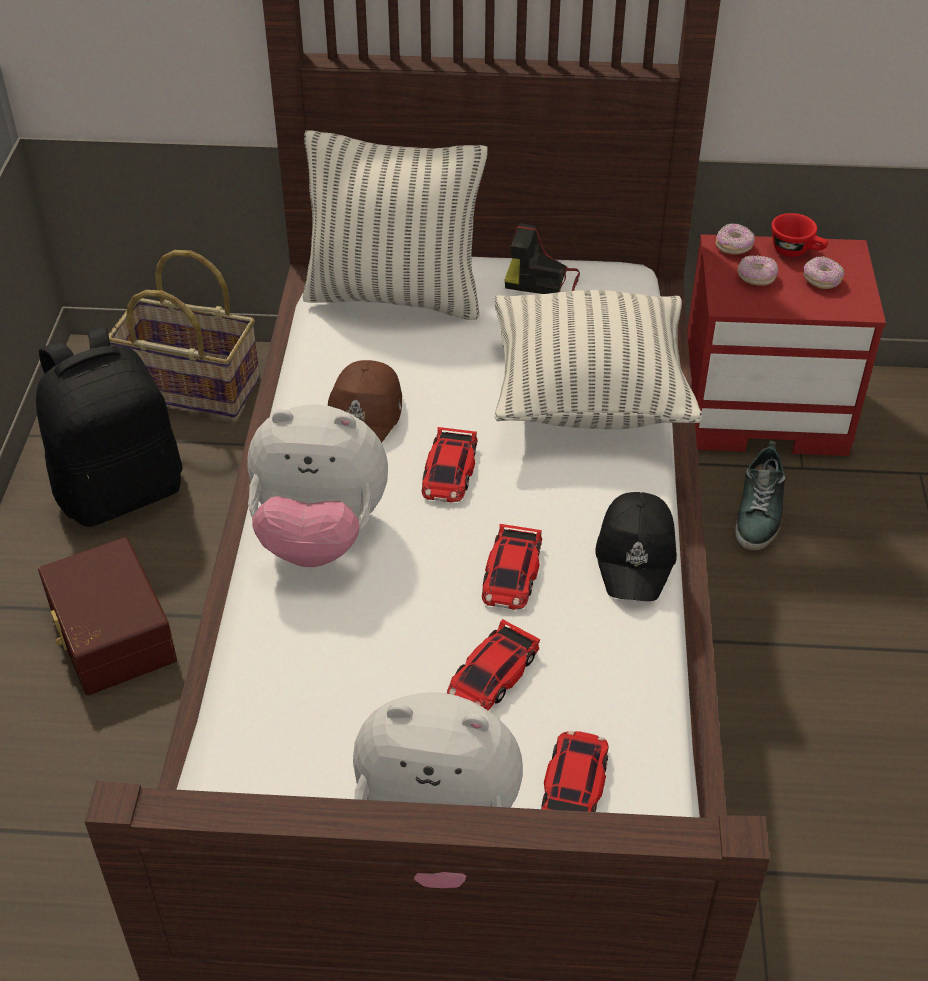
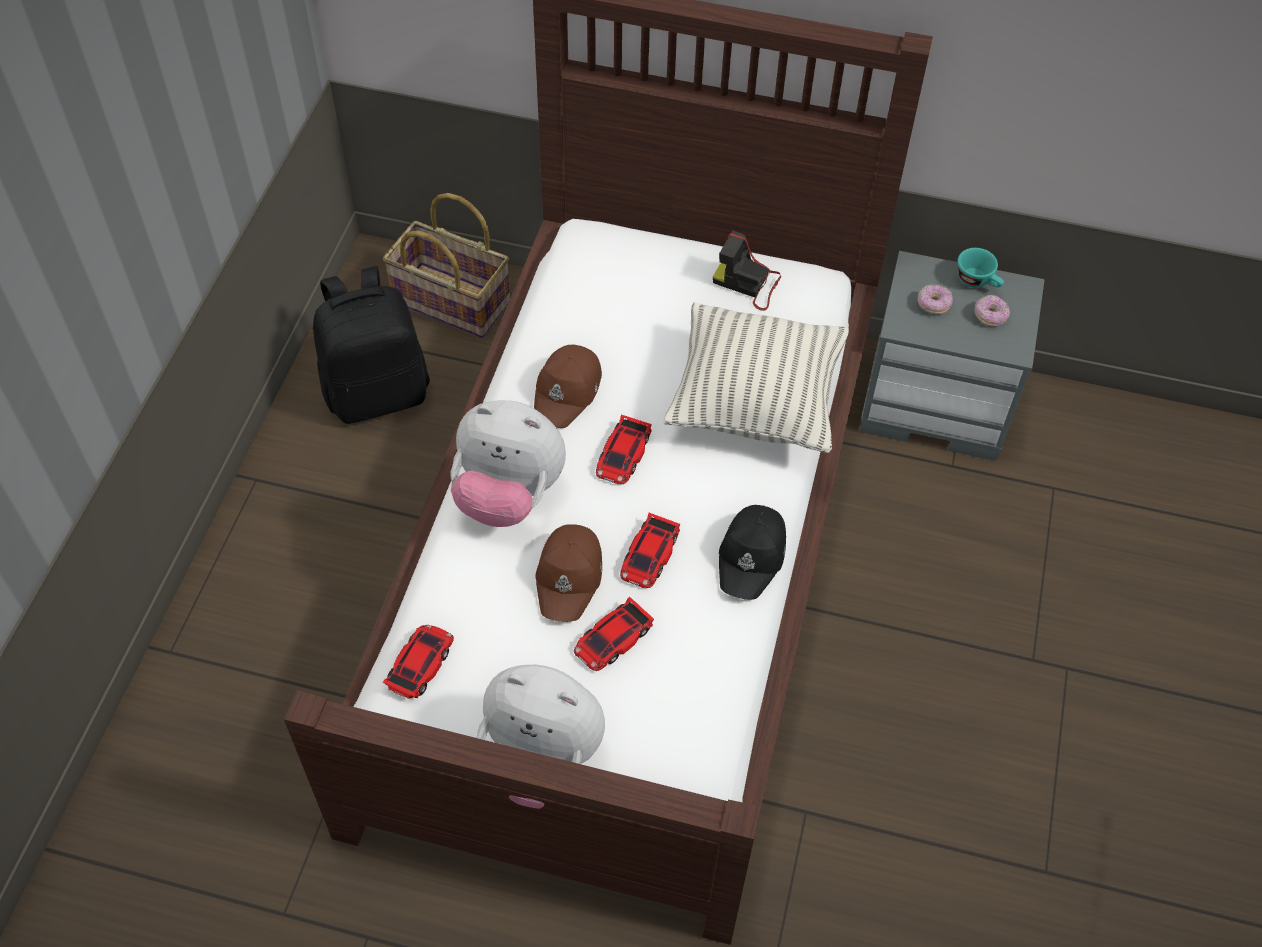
camera: 10 degrees right, 10 degrees up
(109, 635) = (347, 521): brown storage box -> none
(395, 296) = (618, 276): pillow -> none
(419, 612) = (570, 576): none -> brown cap
(574, 783) = (651, 738): toy car -> toy car (420, 664)
(734, 247) = (924, 269): donut -> none
(759, 512) = (902, 502): shoe -> none
(765, 408) = (937, 402): red nightstand -> grey nightstand
(796, 251) = (978, 282): red cup -> turquoise cup

